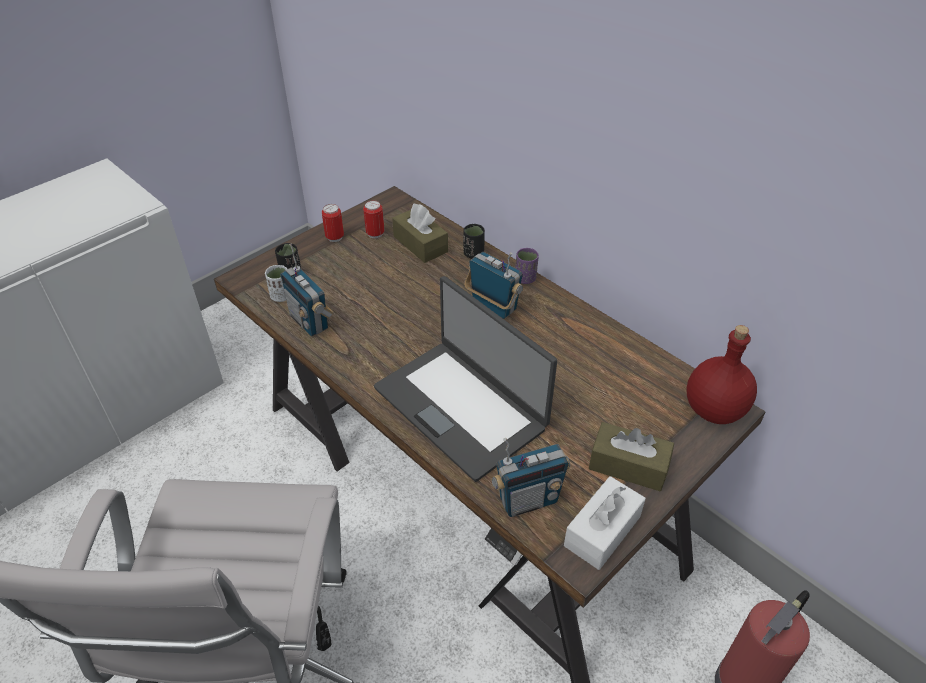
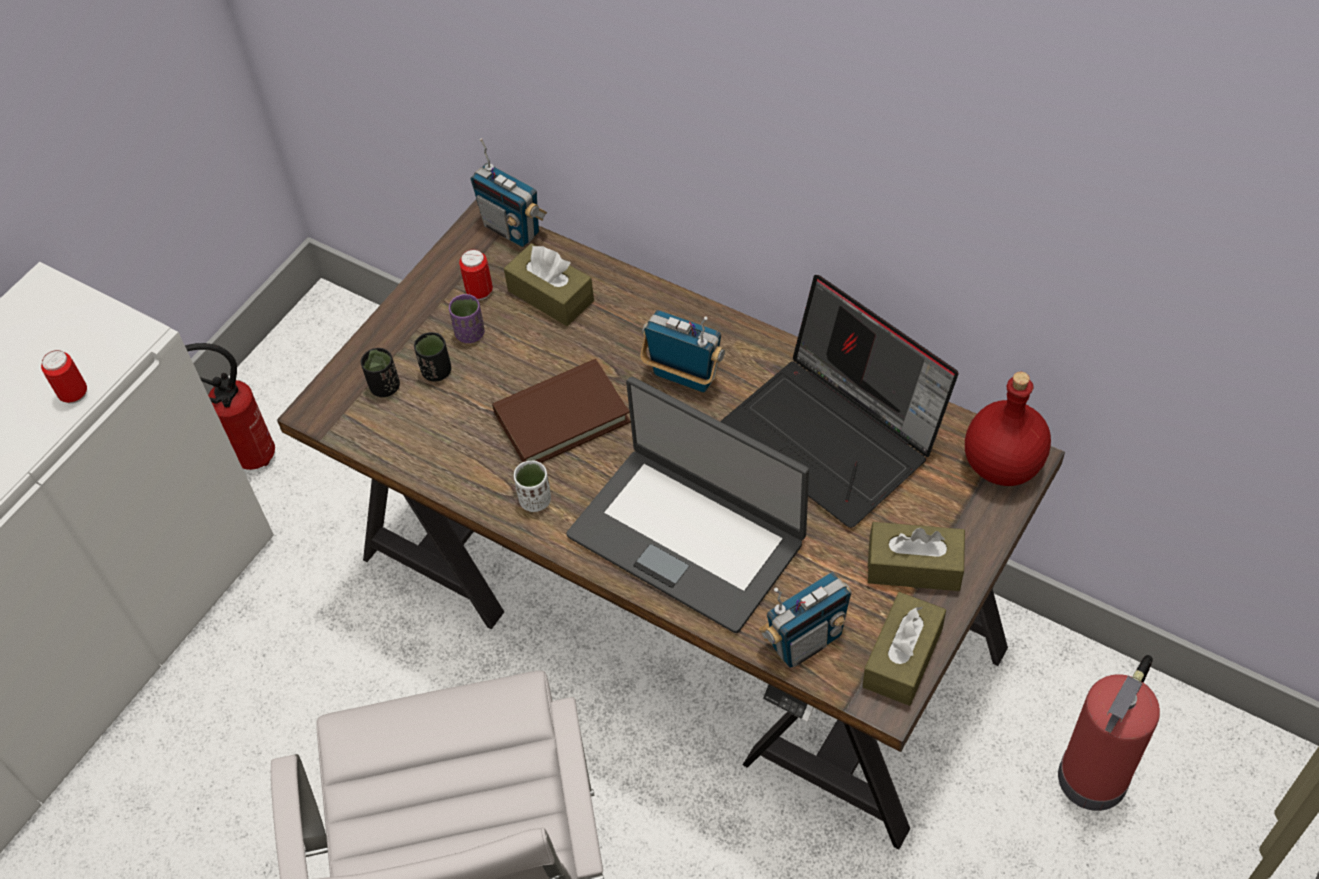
camera: 10 degrees left, 10 degrees up
(229, 336) = (248, 456): none -> fire extinguisher
(281, 296) = (386, 427): white cup -> white cup (535, 500)
(310, 322) = (443, 458): radio -> radio (512, 229)
(334, 237) = (423, 311): can -> can (74, 394)
(400, 314) = (562, 417): none -> brown book
(473, 254) = (631, 295): black cup -> black cup (436, 371)
(525, 279) = (714, 321): purple cup -> purple cup (470, 334)
(590, 365) = (835, 436): none -> laptop
(602, 531) = (902, 658): white tissue box -> brown tissue box

